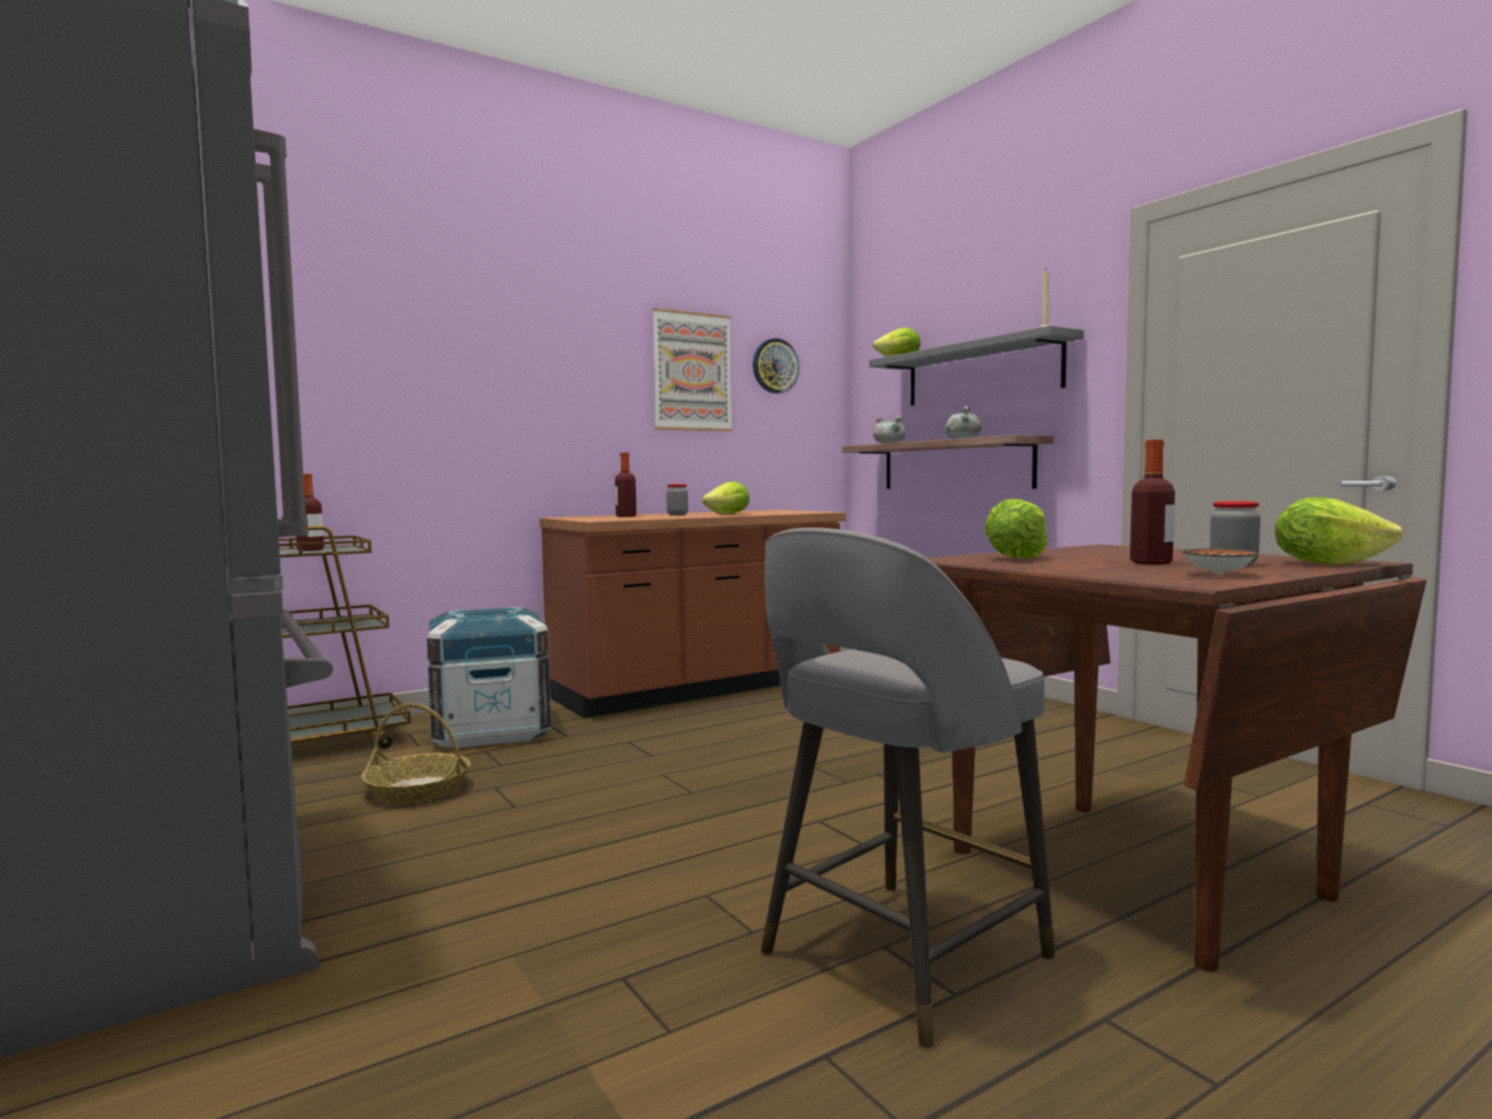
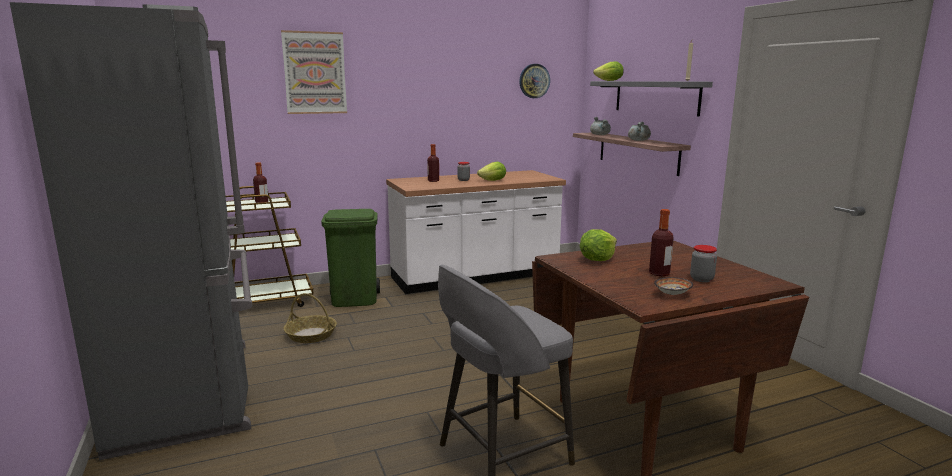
camera: 10 degrees right, 10 degrees up
(491, 731) = (355, 299): crate -> green trash can
(692, 372) = (479, 88): picture -> picture (315, 73)
(700, 688) = (475, 277): brown counter -> white counter
(1327, 564) = (752, 284): lettuce -> none

